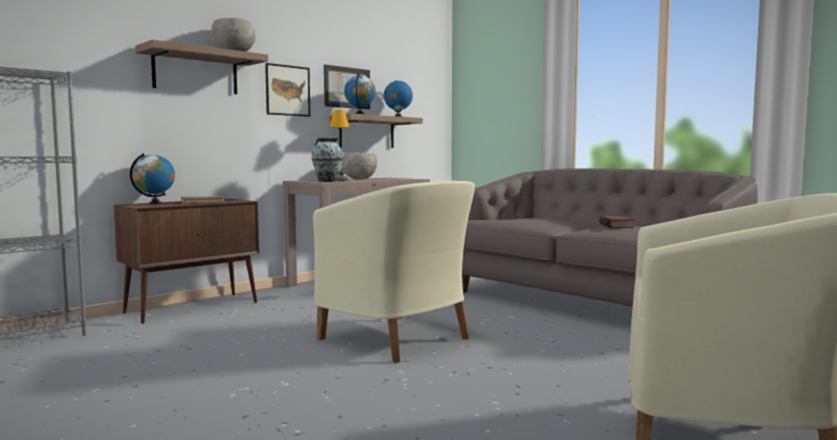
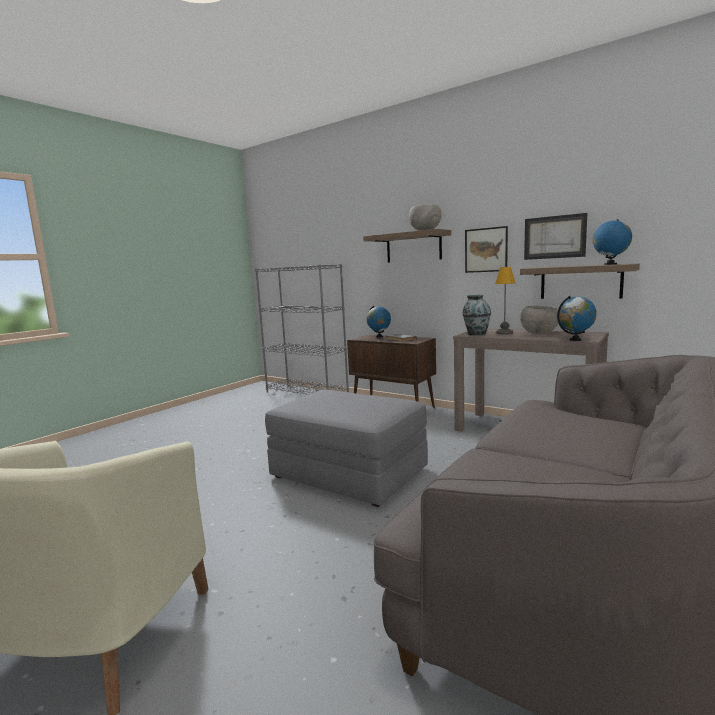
camera: 80 degrees right, 5 degrees up
(360, 114) = (543, 267): globe -> globe (575, 340)
(398, 339) = (348, 473): beige armchair -> grey ottoman
(617, 226) = (524, 469): book -> none

